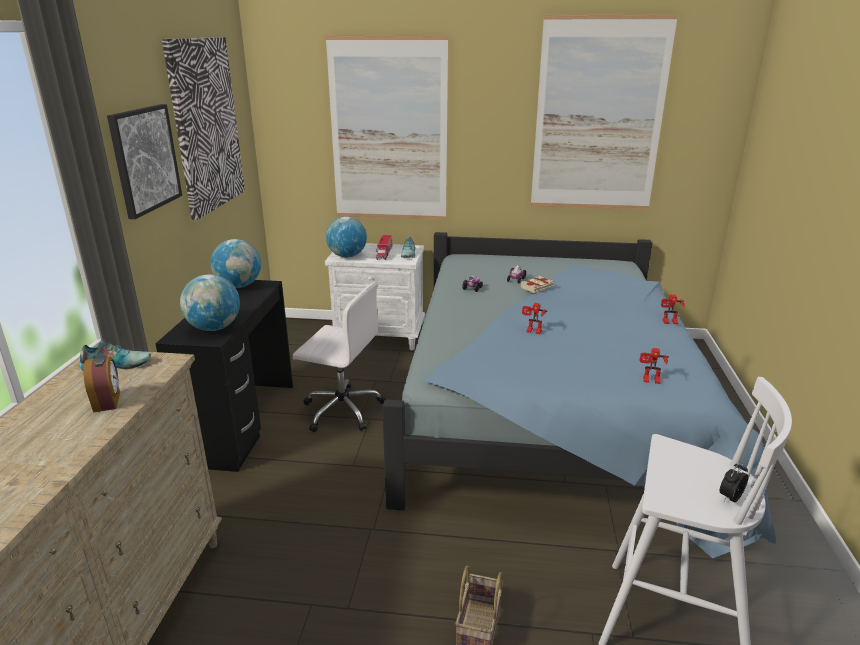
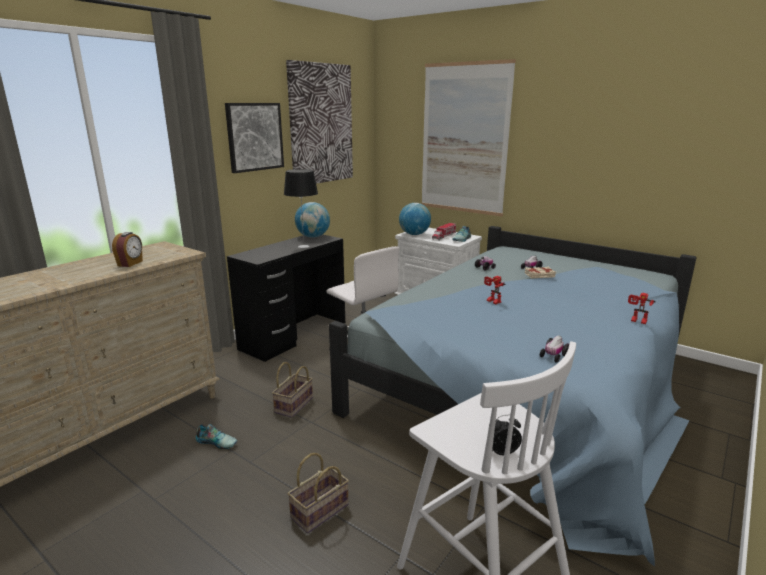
camera: 30 degrees right, 5 degrees down
(117, 364) = (162, 249): shoe -> shoe (217, 442)
(214, 328) = (267, 255): globe -> none
(246, 304) = (303, 246): none -> table lamp
(333, 517) = (294, 406): none -> basket
(598, 116) = (648, 130): picture -> none
(650, 381) = (553, 356): toy robot -> toy car

